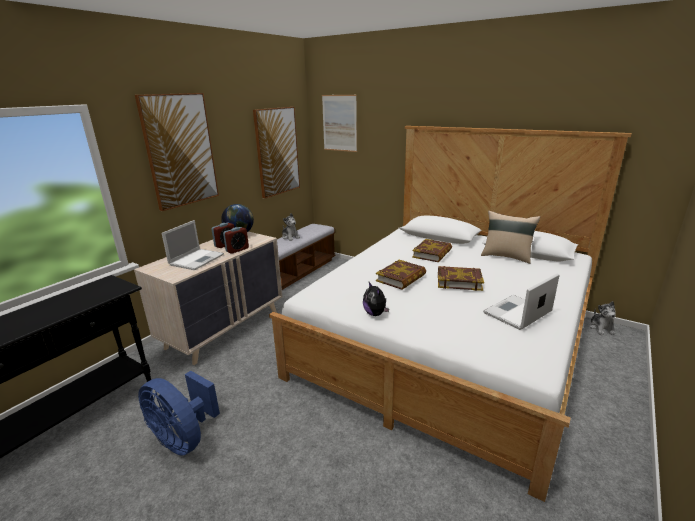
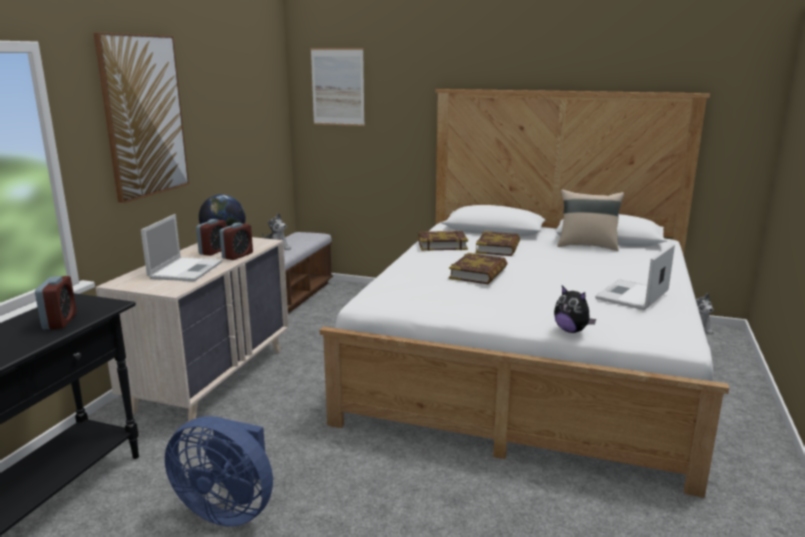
camera: 15 degrees left, 5 degrees down
(84, 299) = (60, 321): none -> alarm clock
(277, 151) = (254, 125): picture -> none
(375, 314) = (470, 310): plush toy -> plush toy (571, 330)
(459, 281) = (549, 272): book -> book (442, 245)

